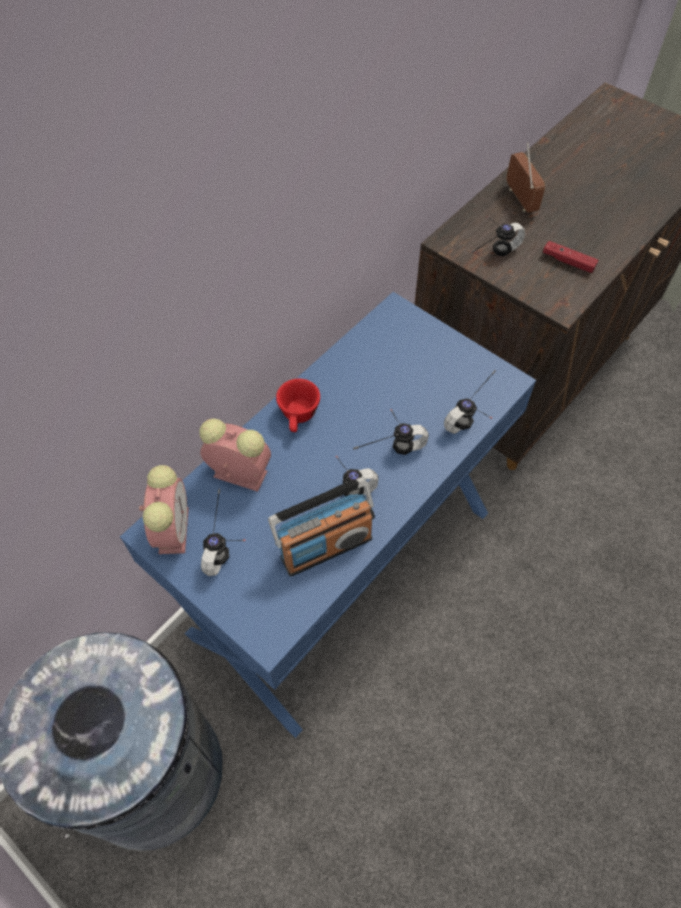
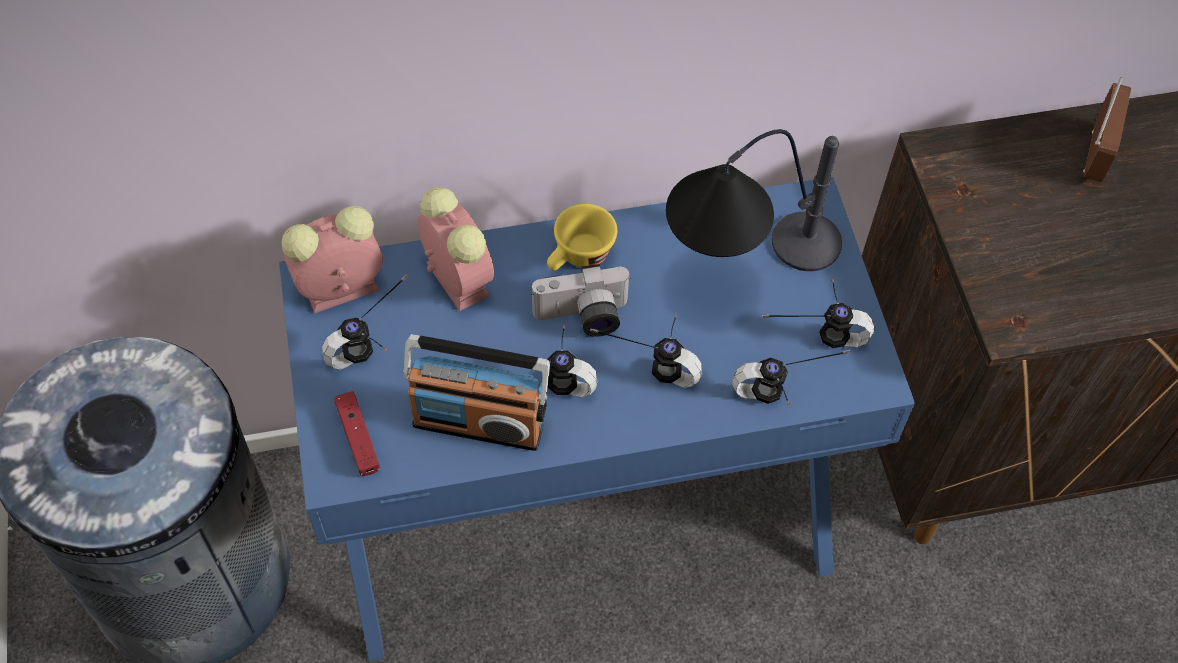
camera: 35 degrees right, 0 degrees up
(173, 528) = (338, 290): alarm clock -> alarm clock turned 150 degrees counterclockwise
(299, 417) = (579, 258): red cup -> yellow cup
(331, 448) = (583, 318): none -> camera
(393, 367) = (745, 270): none -> table lamp
(487, 252) = (978, 196): headphones -> headphones (814, 327)
(568, 261) = (1079, 275): red game controller -> red game controller (358, 438)

